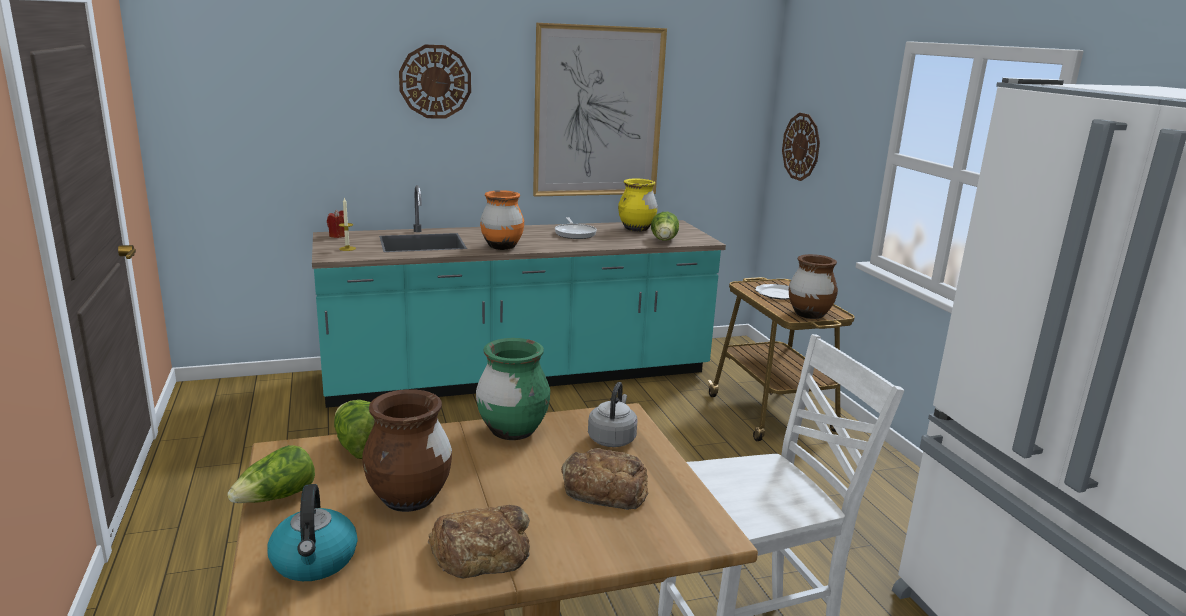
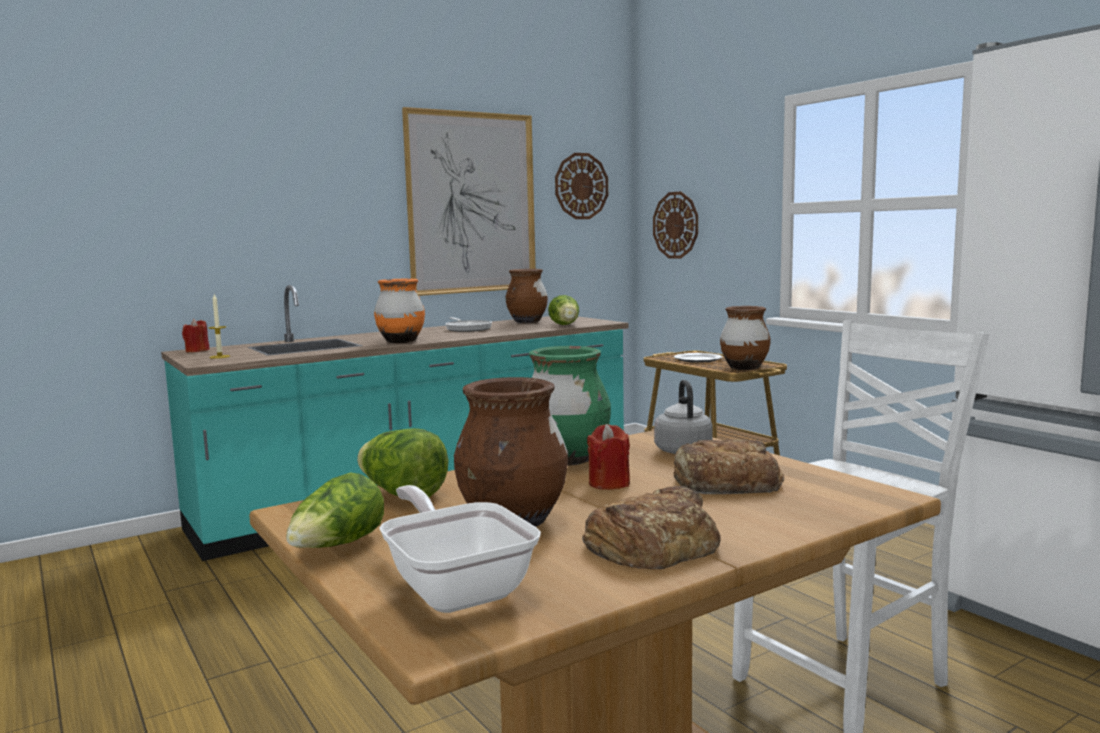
camera: 15 degrees left, 10 degrees down
(314, 561) = (456, 587): kettle -> frying pan
(435, 82) = (298, 171): wall clock -> wall clock (581, 186)
(516, 469) = (609, 483): none -> red candle
(636, 229) = (527, 322): yellow vase -> brown vase

